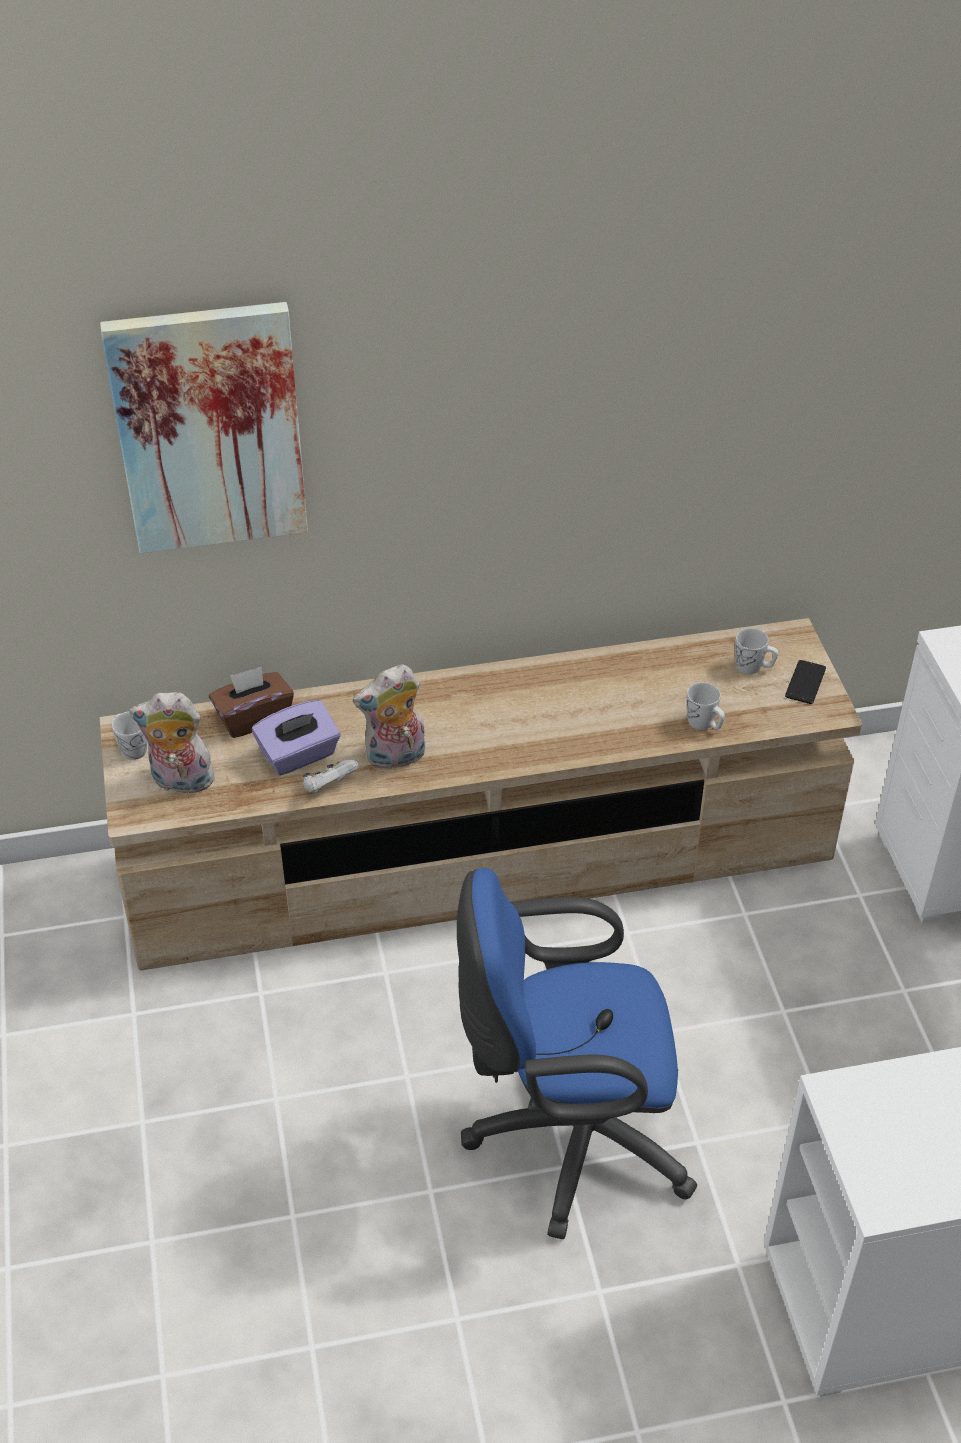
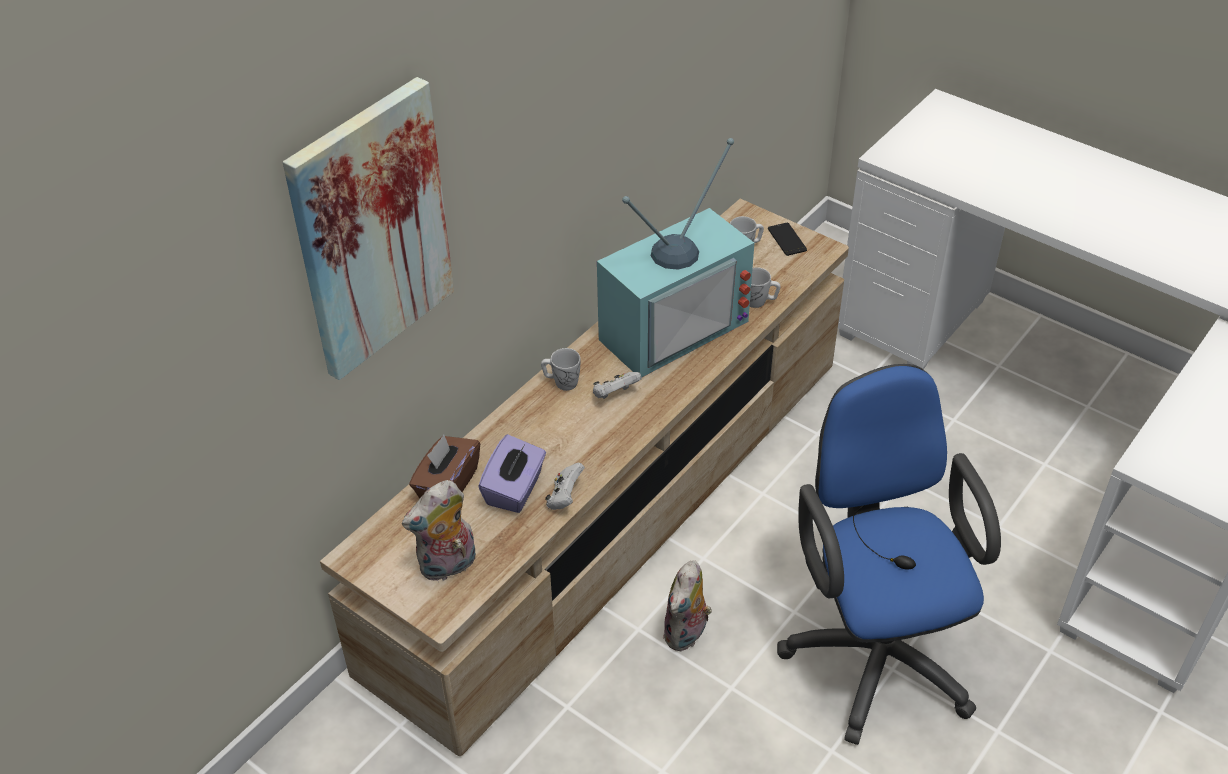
camera: 40 degrees left, 0 degrees up
(131, 748) = (376, 567): white mug -> white mug (561, 382)
(395, 758) = (587, 448): plush toy -> plush toy (687, 634)
(472, 728) = (615, 394): none -> white game controller
(568, 1137) = (874, 649): blue office chair -> blue office chair turned 120 degrees clockwise
(594, 697) = (670, 325): none -> television

